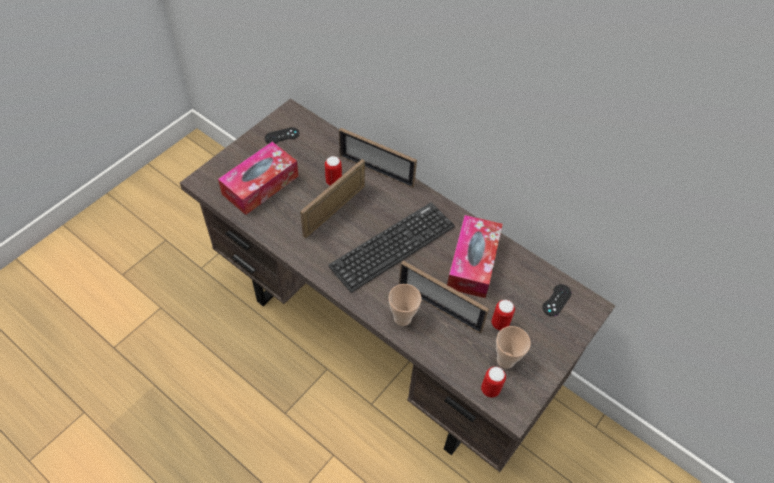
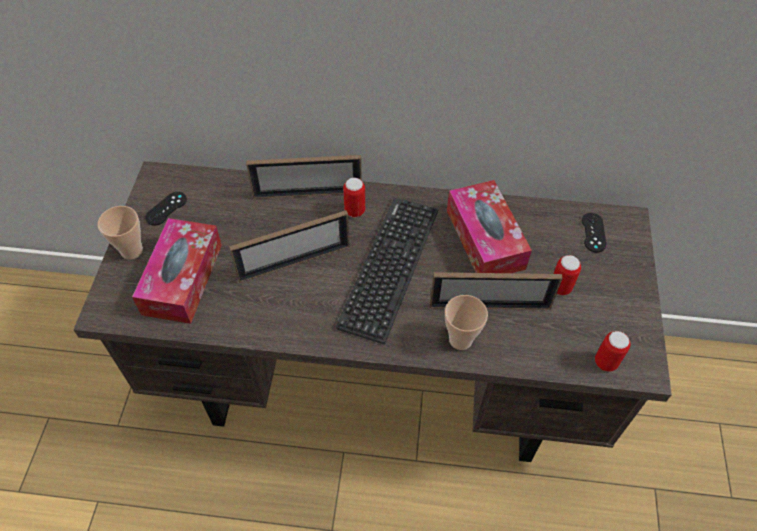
camera: 30 degrees left, 0 degrees up
(333, 181) = (268, 230): can -> can (354, 211)
(334, 211) = (294, 262): picture frame -> picture frame turned 120 degrees counterclockwise
(505, 360) = (595, 322): cup -> cup (131, 250)

